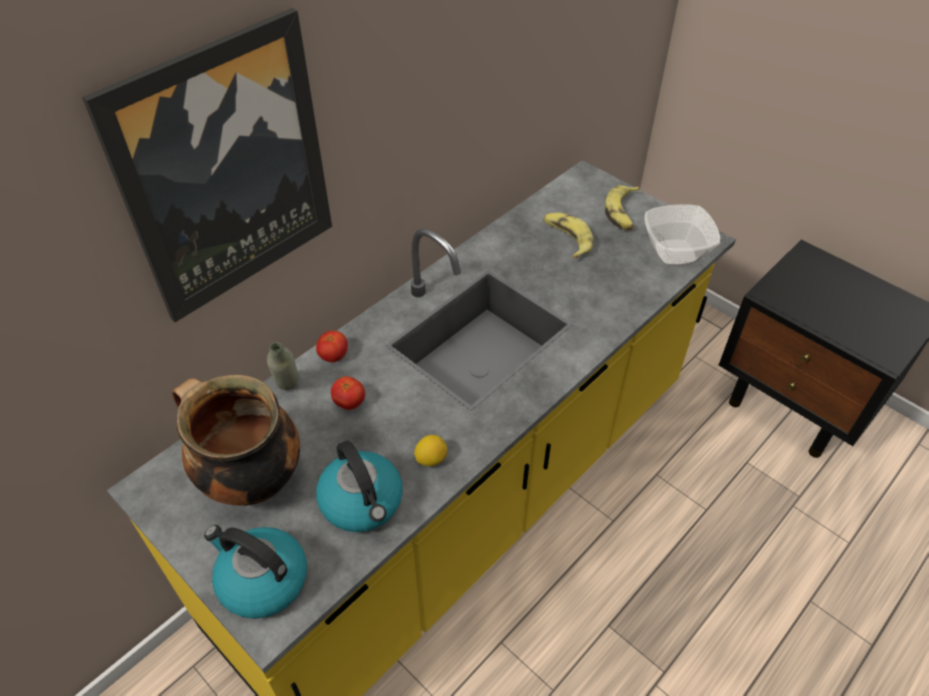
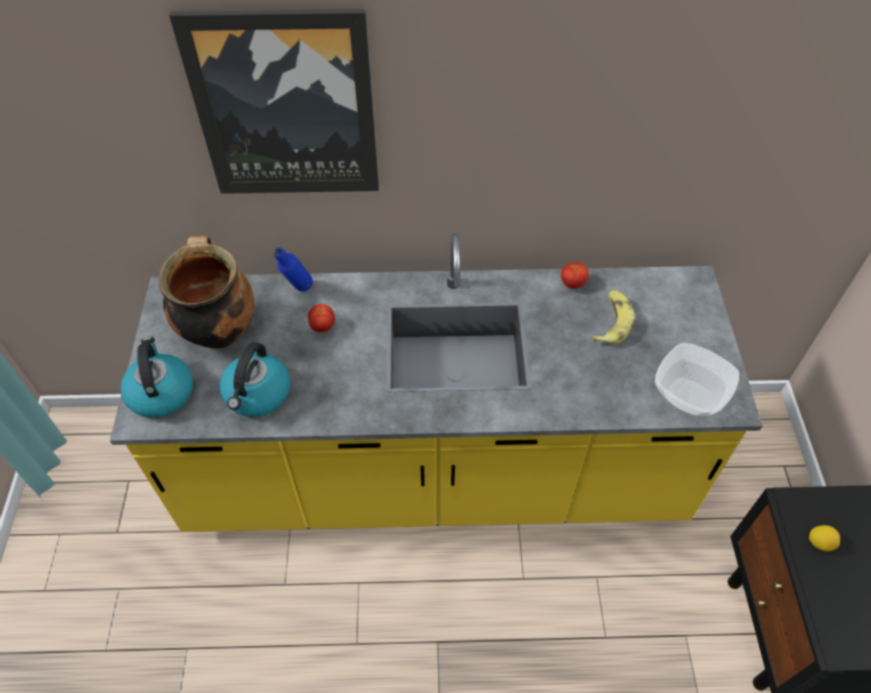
camera: 45 degrees right, 5 degrees up
(289, 392) = (298, 292): grey bottle -> blue bottle
(333, 356) = (349, 288): tomato -> tomato (572, 283)
(431, 459) = (325, 402): lemon -> lemon (819, 543)
(623, 213) = (687, 333): banana -> none

